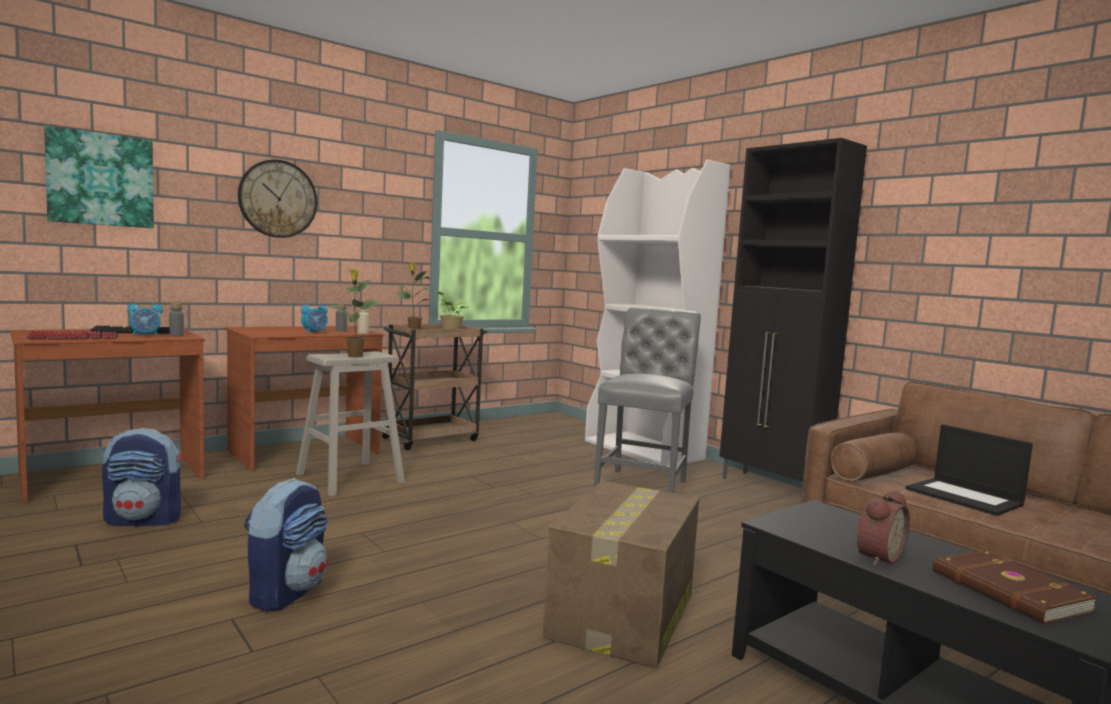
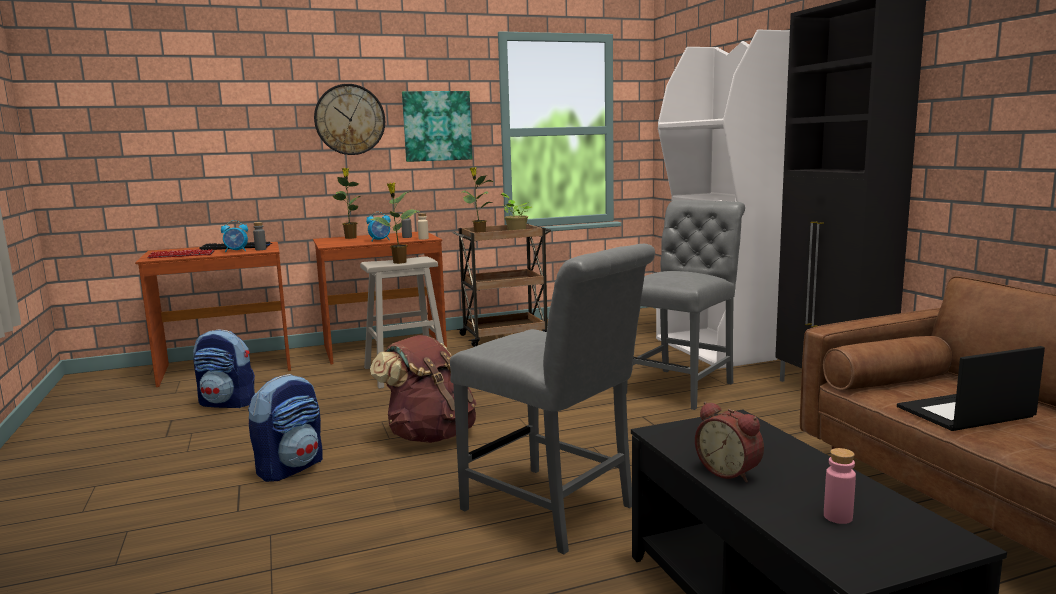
camera: 20 degrees right, 5 degrees up
(100, 179) = (202, 121): picture -> picture (437, 126)
(273, 328) = (350, 237): none -> potted plant
(429, 545) = (430, 435): none -> brown backpack
(621, 616) = (554, 511): cardboard box -> grey chair
(876, 557) = (730, 471): alarm clock -> alarm clock turned 75 degrees clockwise
(965, 497) = (964, 413): laptop -> laptop turned 90 degrees clockwise
(1009, 591) = (838, 517): brown book -> pink bottle

